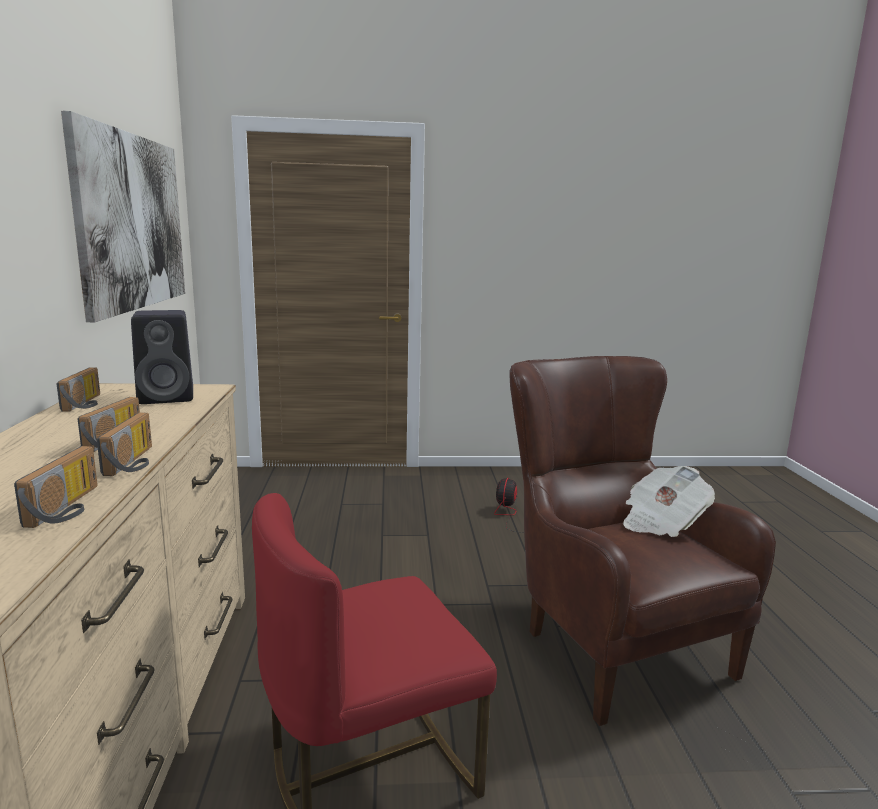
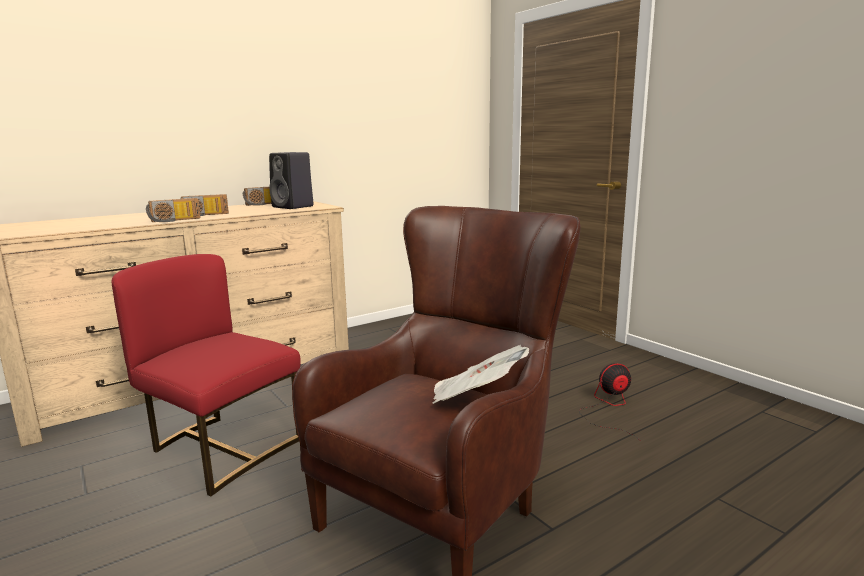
camera: 60 degrees right, 0 degrees up
(69, 507) = (108, 225): radio -> none
(132, 222) = (390, 103): picture -> none

